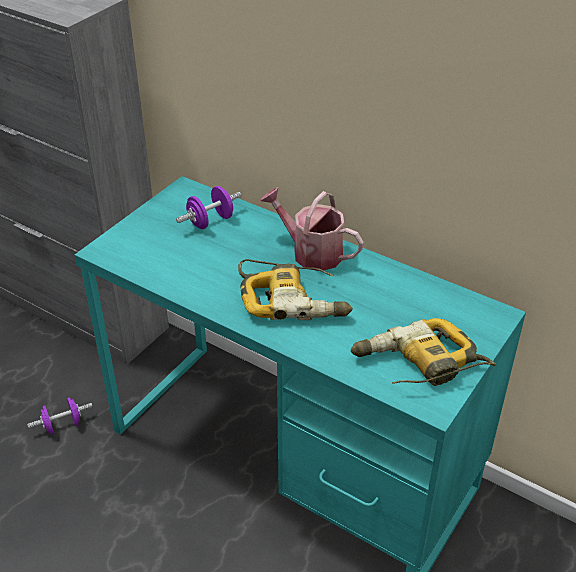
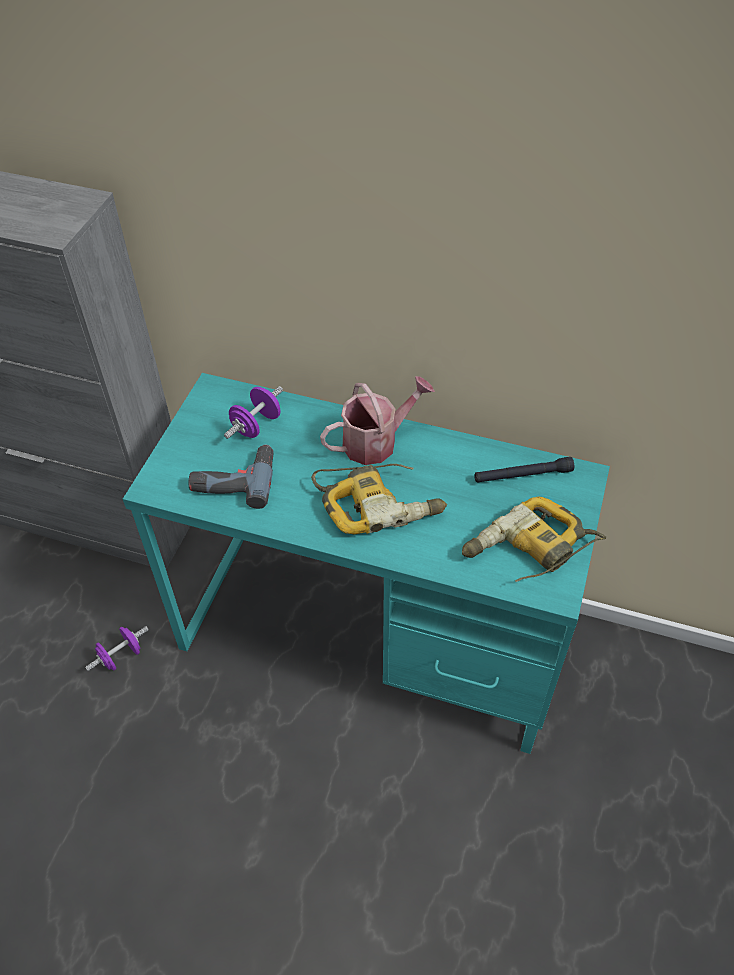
camera: 15 degrees left, 10 degrees up
(174, 257) = (234, 479): none -> power drill
(311, 252) = (376, 441): watering can -> watering can turned 135 degrees clockwise
(437, 303) = (522, 475): none -> black flashlight

